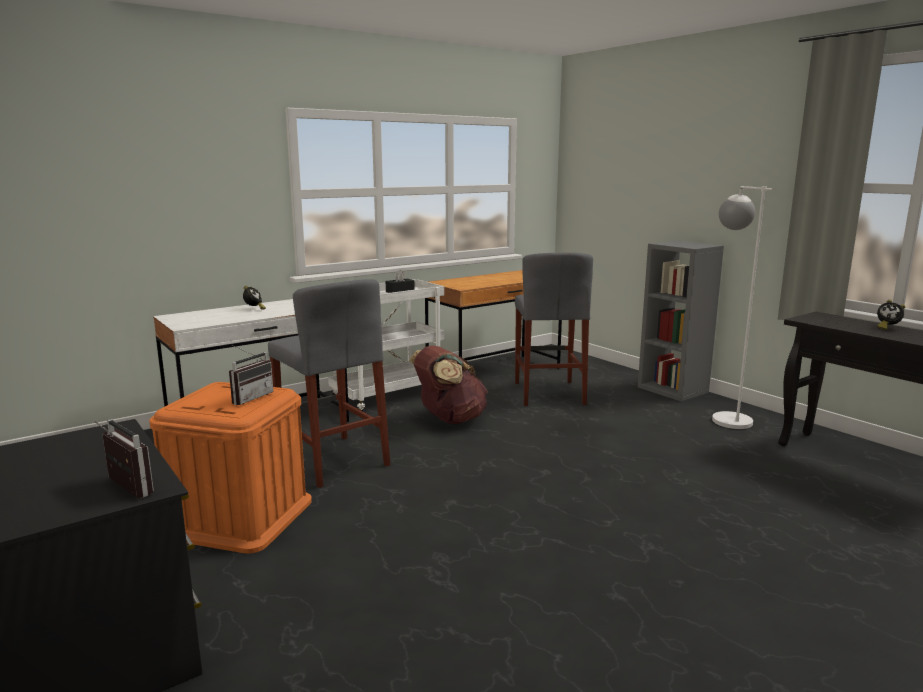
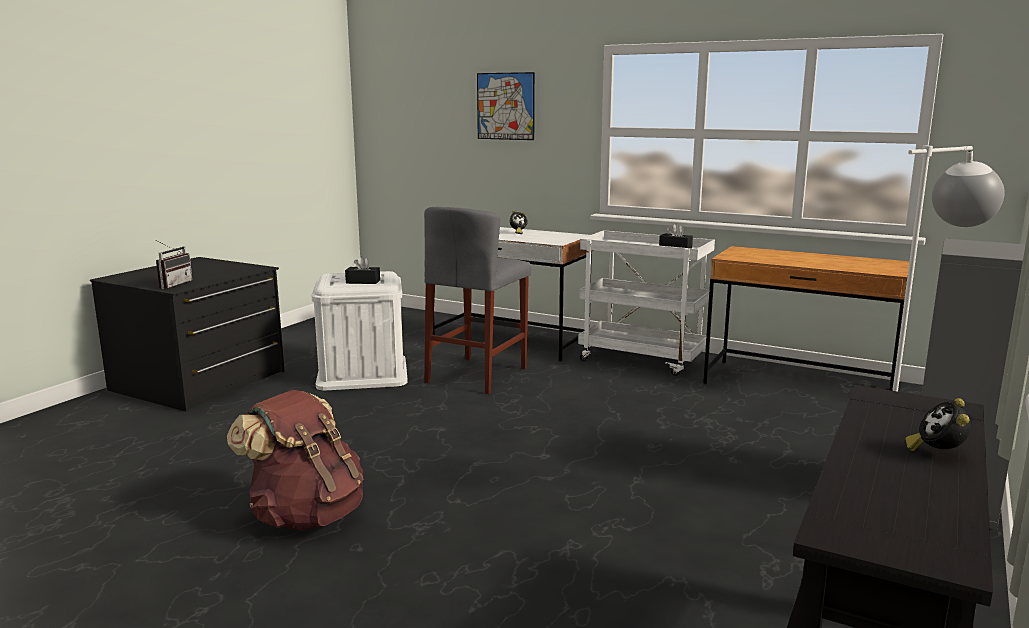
camera: 65 degrees right, 0 degrees up
(173, 170) = (505, 106): none -> picture
(239, 516) = (362, 373): orange storage box -> white storage box
(249, 397) = (363, 282): radio -> black tissue box
(449, 419) = (621, 394): brown backpack -> brown backpack (306, 515)
(548, 393) = (780, 423): grey stool -> none

